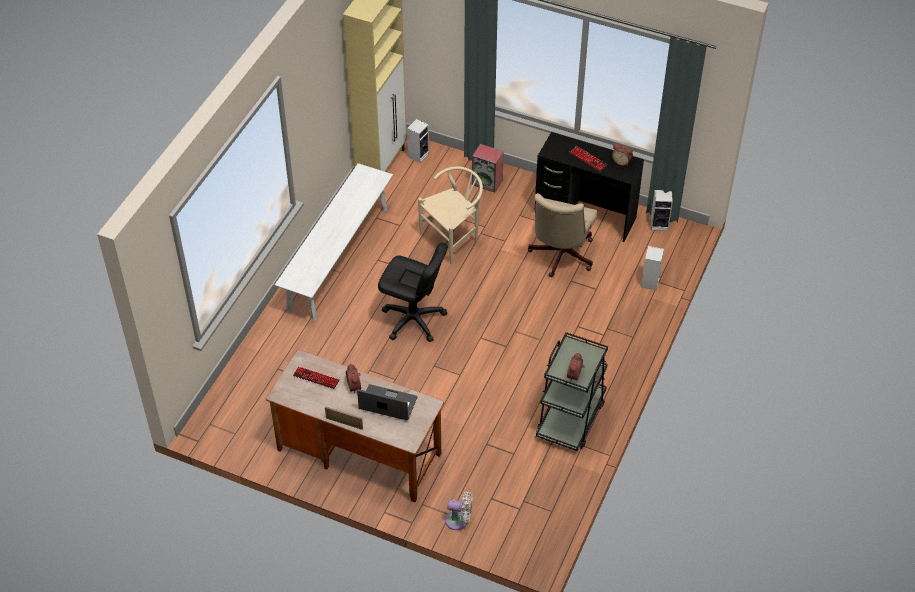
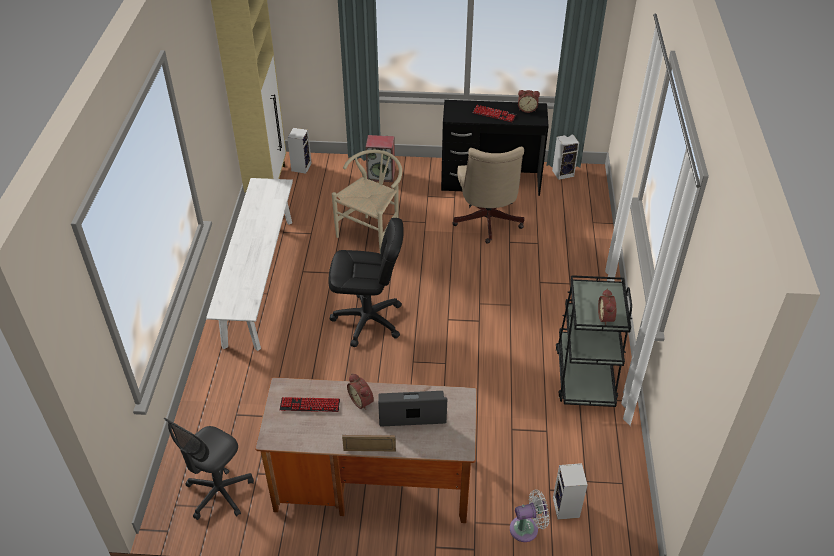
camera: 20 degrees left, 5 degrees down
(243, 425) = (219, 493): none -> grey office chair
(650, 283) = (585, 225): speaker -> speaker (566, 508)

